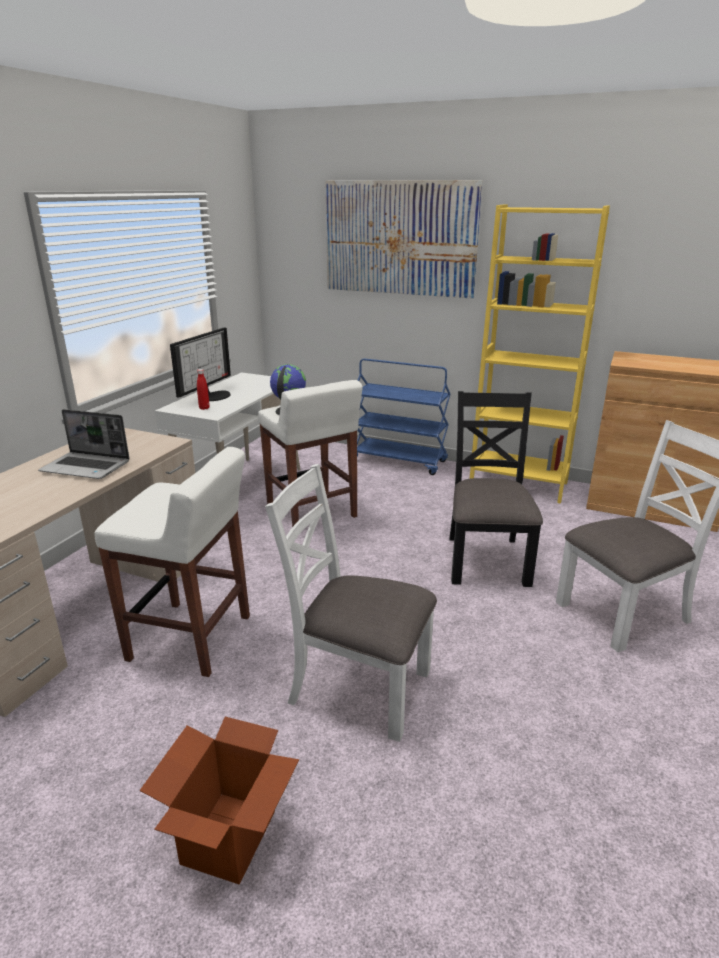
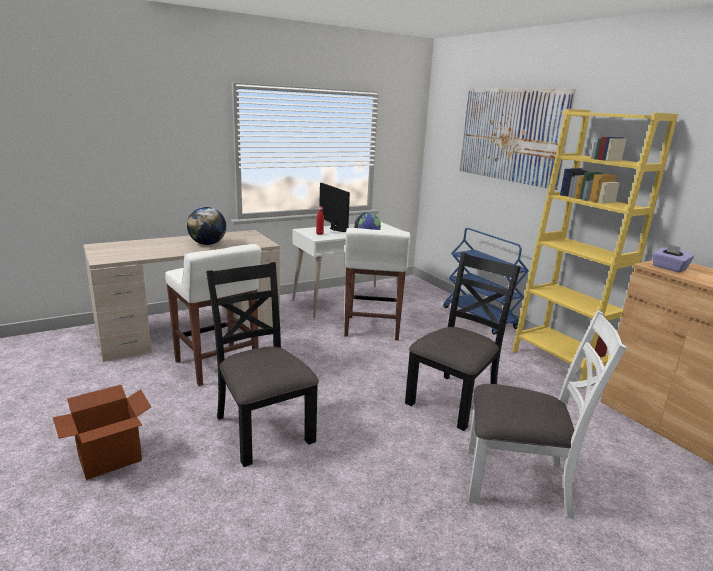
camera: 35 degrees right, 5 degrees down
(87, 467) = (207, 244): laptop -> globe
(213, 395) = (338, 229): monitor -> monitor turned 90 degrees counterclockwise
(358, 687) = (262, 428): white chair -> black chair
(638, 363) = (668, 268): none -> purple tissue box

